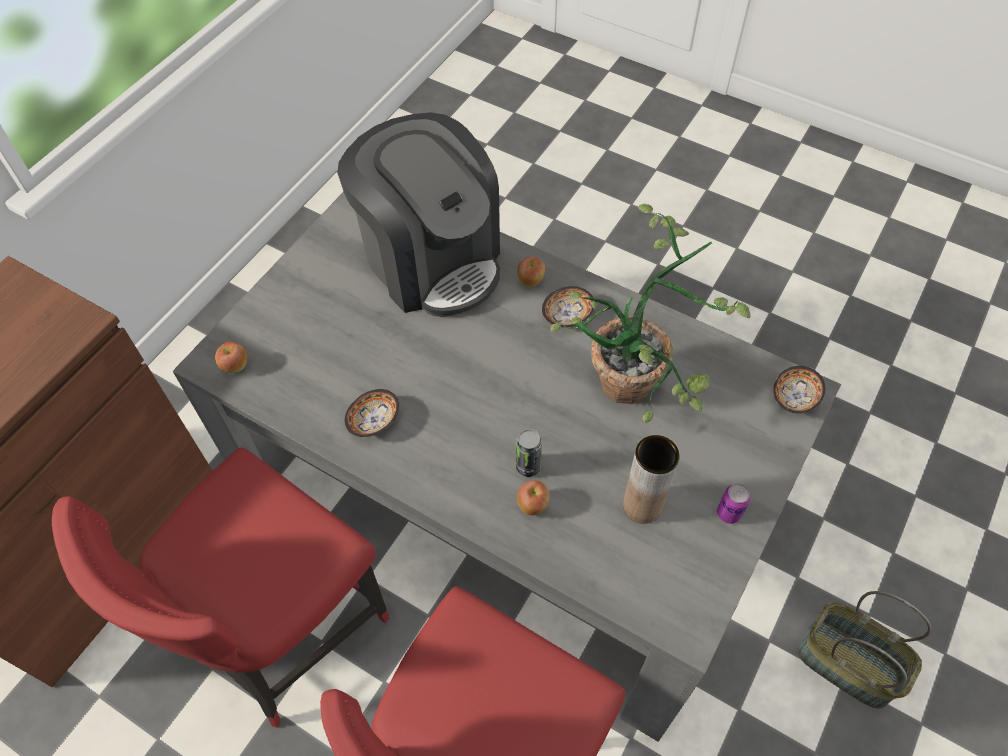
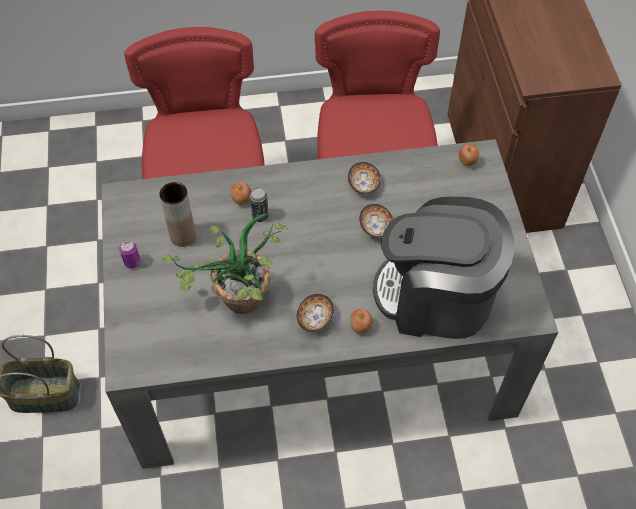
camera: 140 degrees right, 0 degrees up
(794, 397) = (131, 360): bowl -> bowl (375, 227)

